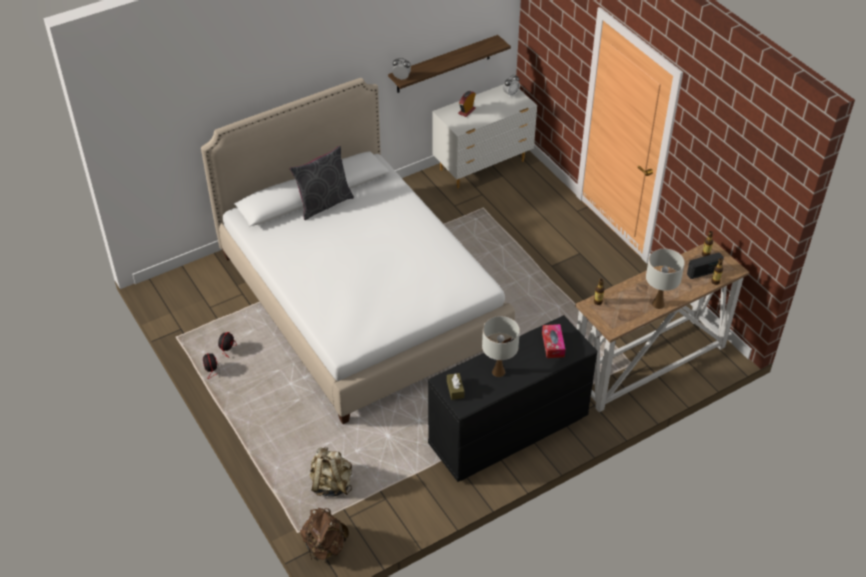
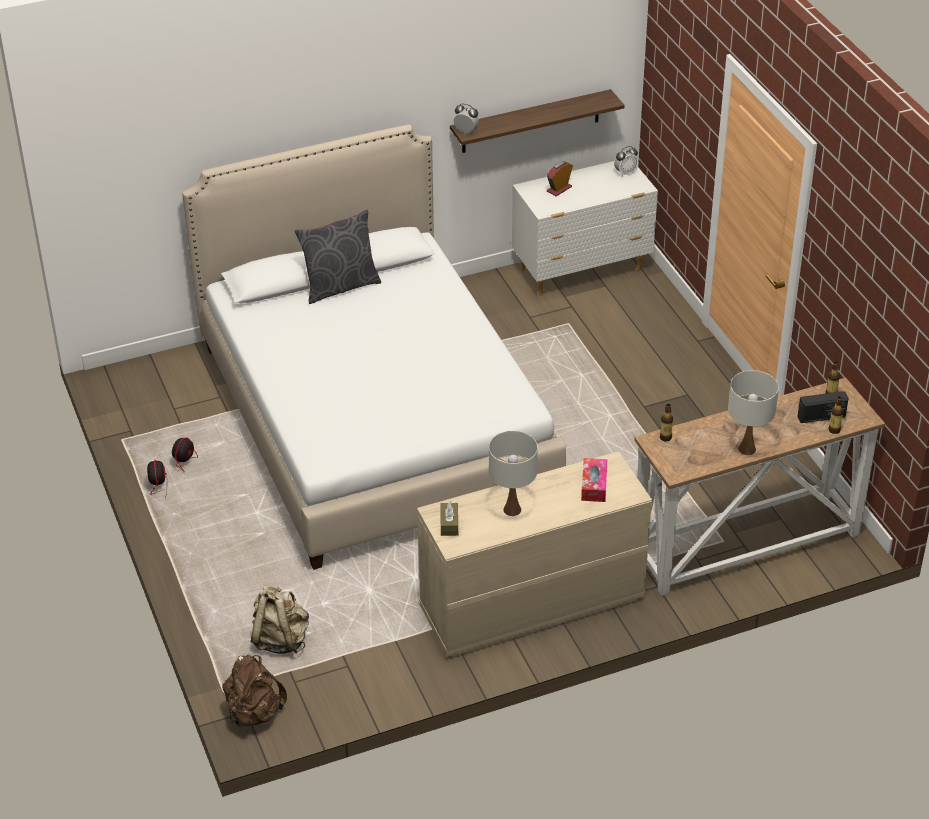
camera: 10 degrees right, 5 degrees down
(507, 431) = (530, 604): black dresser -> beige dresser

